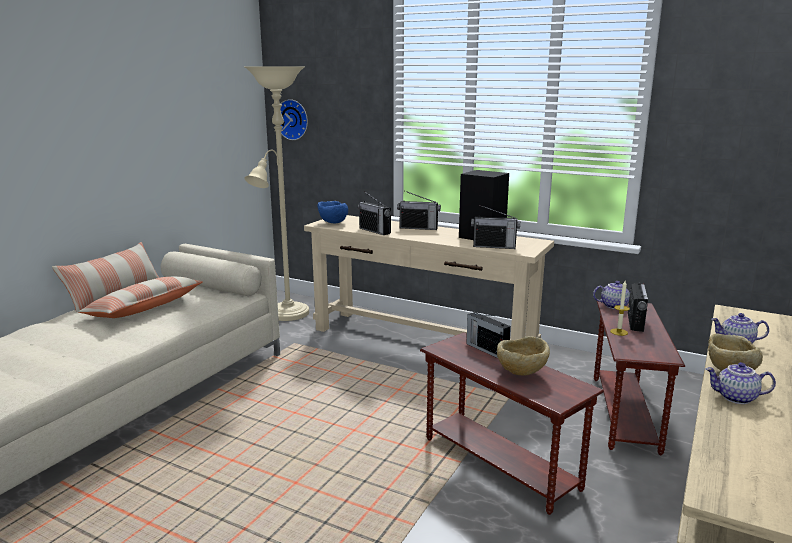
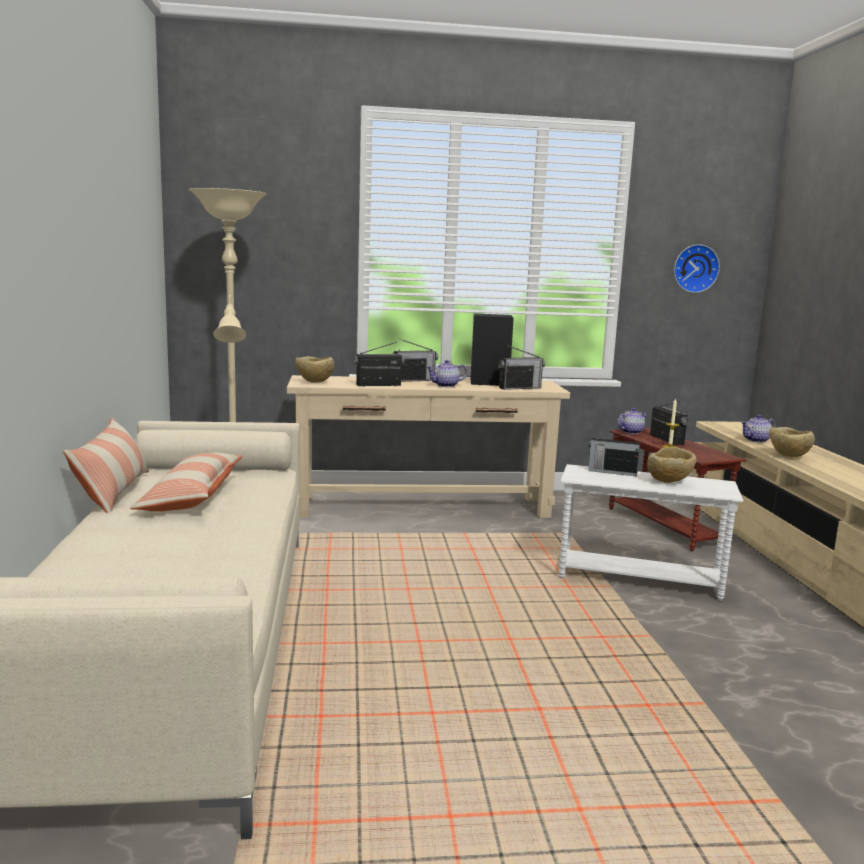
camera: 35 degrees left, 5 degrees down
(293, 119) = (212, 262): wall clock -> wall clock (695, 268)
(332, 223) = (314, 382): blue bowl -> beige bowl
(375, 231) = (378, 385): radio -> radio turned 150 degrees clockwise
(500, 463) = (638, 579): brown side table -> white side table
(736, 398) = (819, 468): teapot -> teapot (446, 386)

